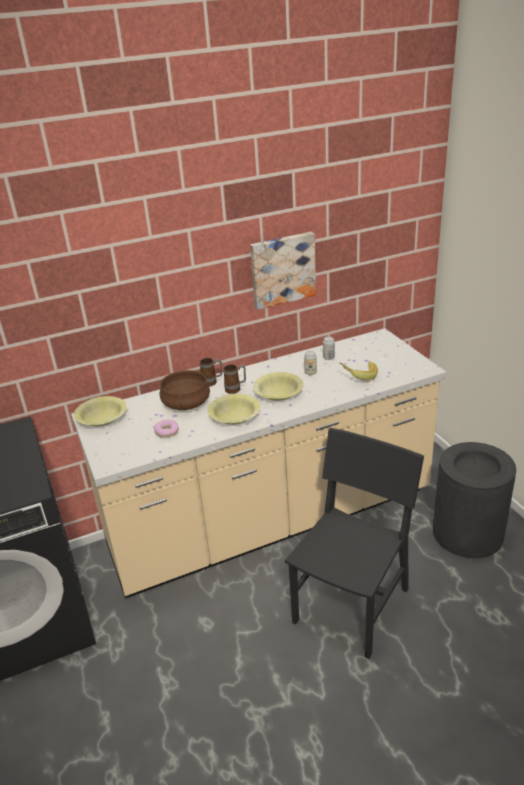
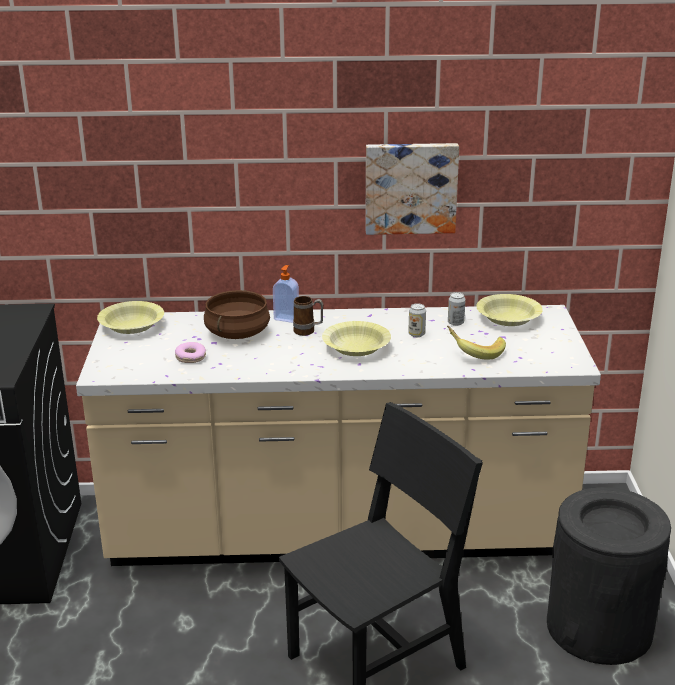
camera: 20 degrees right, 5 degrees down
(212, 382) = (286, 318): mug -> soap dispenser
(234, 416) = (281, 360): yellow bowl -> yellow bowl (508, 319)

